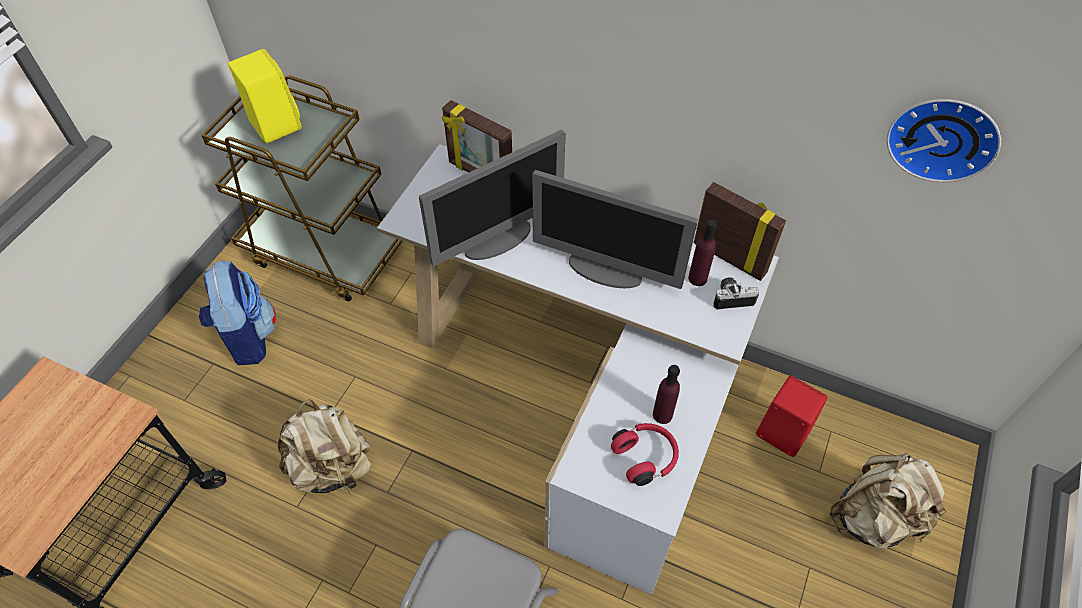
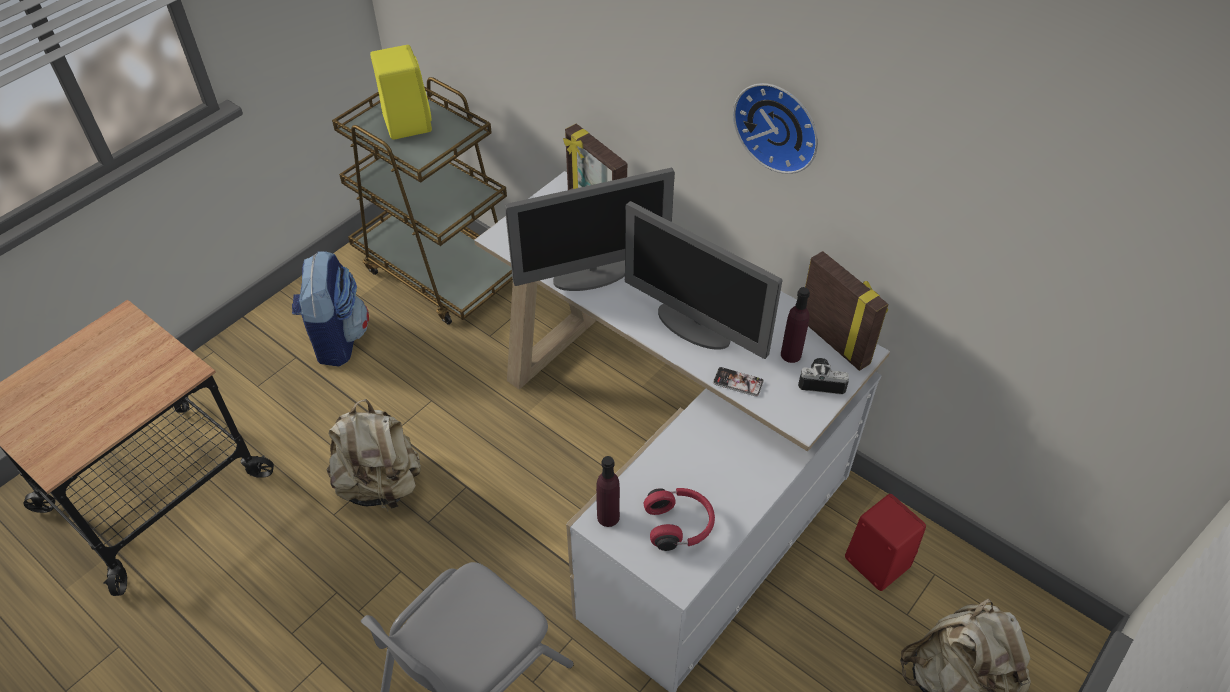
camera: 15 degrees right, 5 degrees down
(661, 314) = (738, 382): none -> phone
(662, 415) = (712, 487): purple bottle -> purple bottle (608, 517)
(943, 136) = (1055, 233): wall clock -> wall clock (779, 125)

